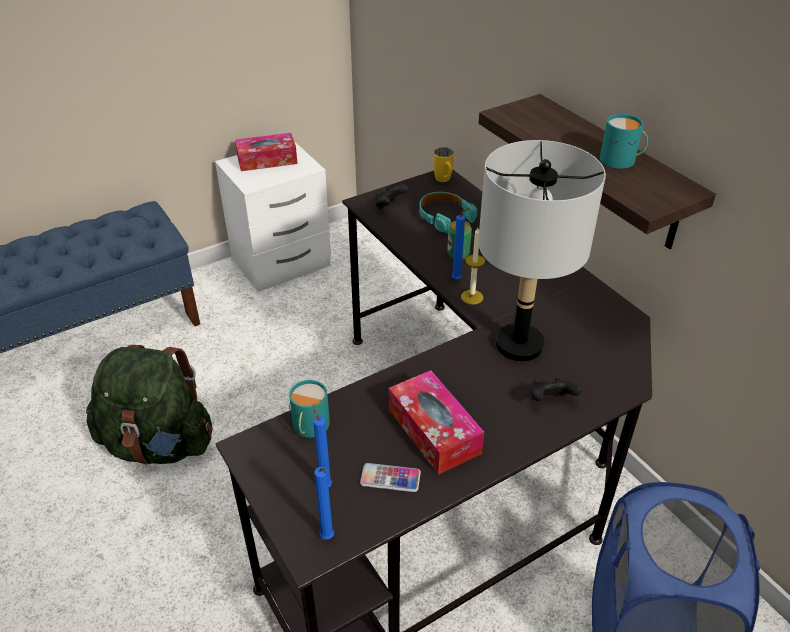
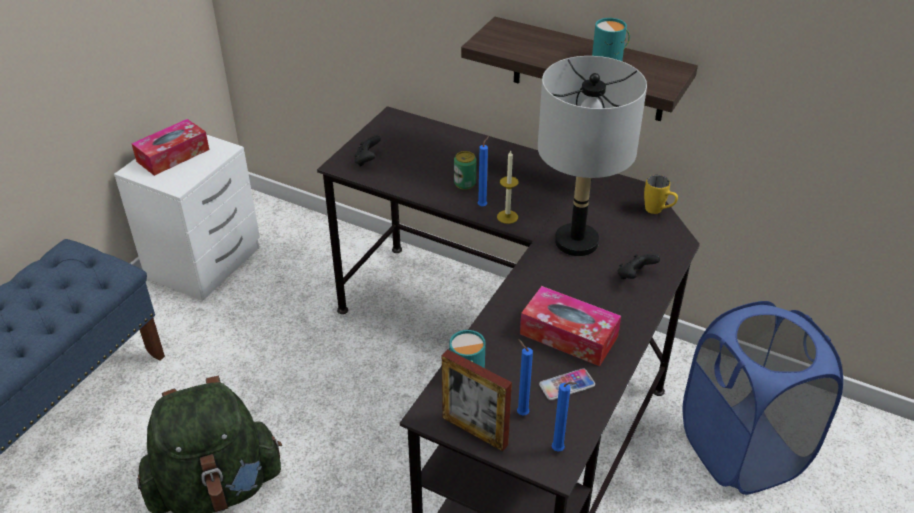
camera: 30 degrees left, 0 degrees up
(269, 481) = (474, 431): none -> picture frame
(444, 181) = (396, 121): yellow mug -> yellow mug (658, 211)
(444, 217) = (425, 154): turquoise headphones -> none

